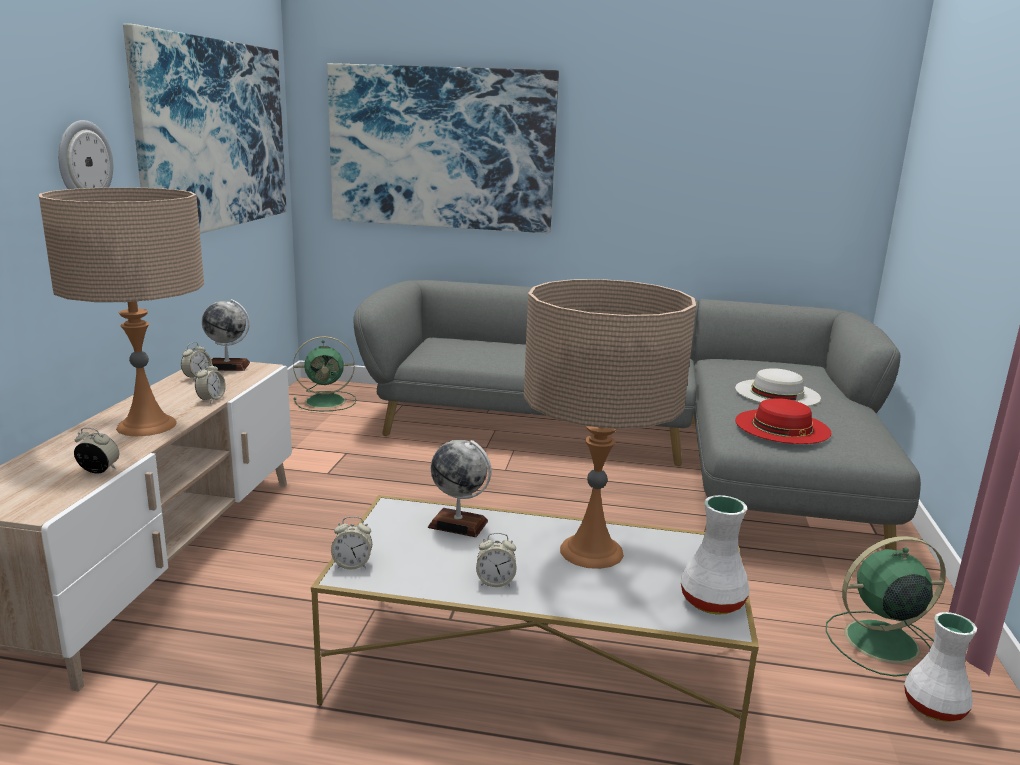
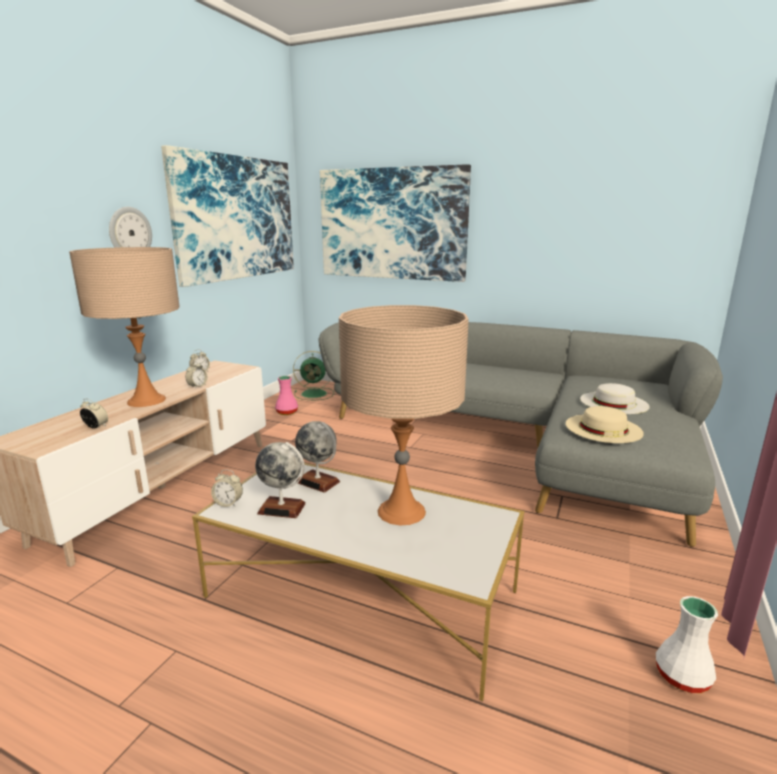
camera: 15 degrees right, 0 degrees up
(227, 366) = (224, 366): globe -> globe (282, 508)
(298, 431) = (287, 412): none -> pink vase
(495, 582) = (317, 527): alarm clock -> none
(714, 601) = (474, 562): white vase -> none
(782, 426) = (603, 428): red hat -> beige hat
(878, 641) = (652, 611): green fan -> none

